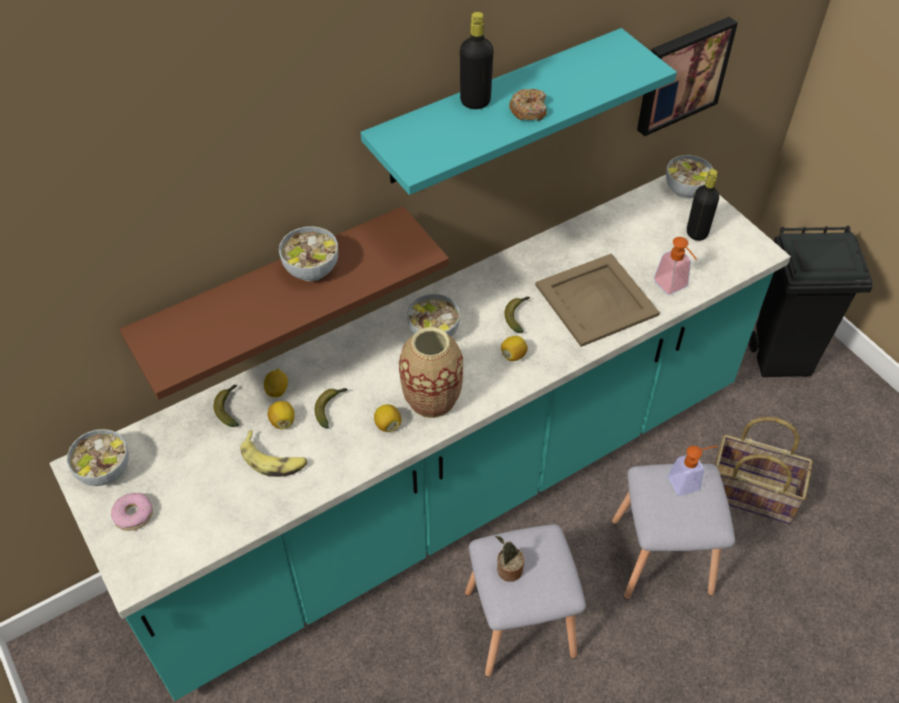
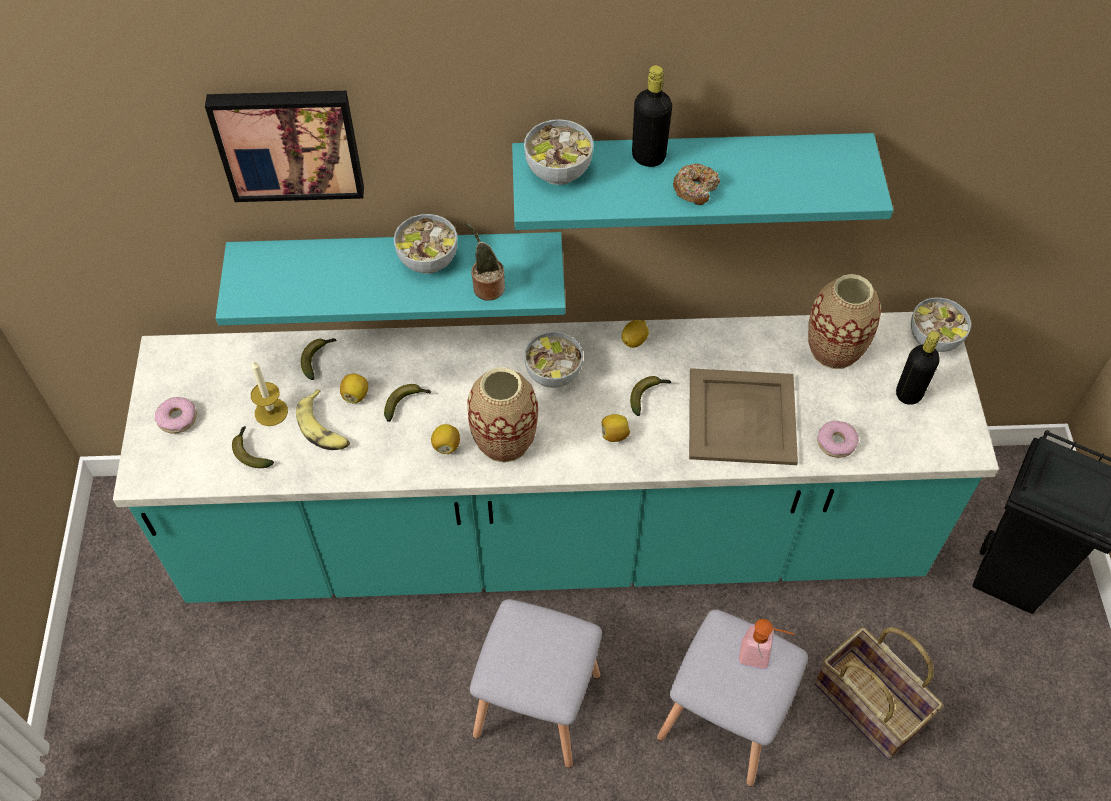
camera: 30 degrees right, 5 degrees up
(105, 471) = (180, 366): bowl -> bowl (558, 171)
(217, 469) = (271, 412): none -> candle
(222, 509) = (251, 451): none -> banana
(273, 289) = (398, 263): brown shelf -> turquoise shelf
(277, 390) = (370, 362): lemon -> lemon (634, 340)
(507, 569) = (517, 645): potted plant -> potted plant (486, 287)
(625, 225) = (834, 349): none -> vase
(673, 287) = (836, 442): soap dispenser -> donut
(682, 74) = (963, 208): picture -> picture (289, 142)

